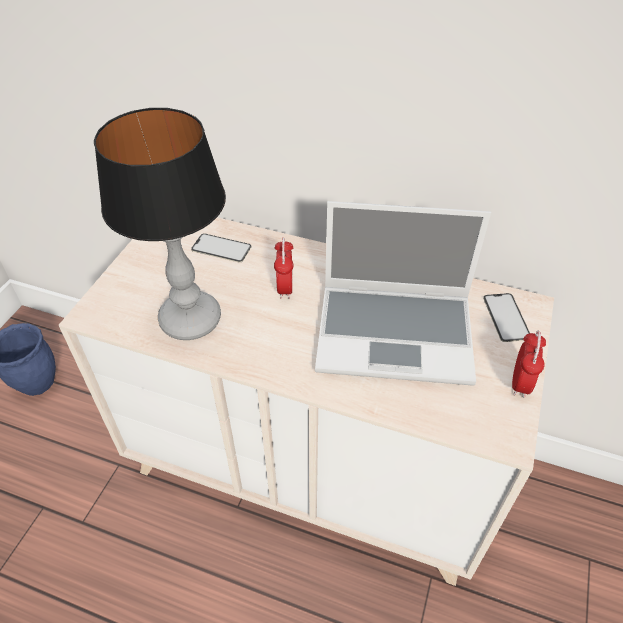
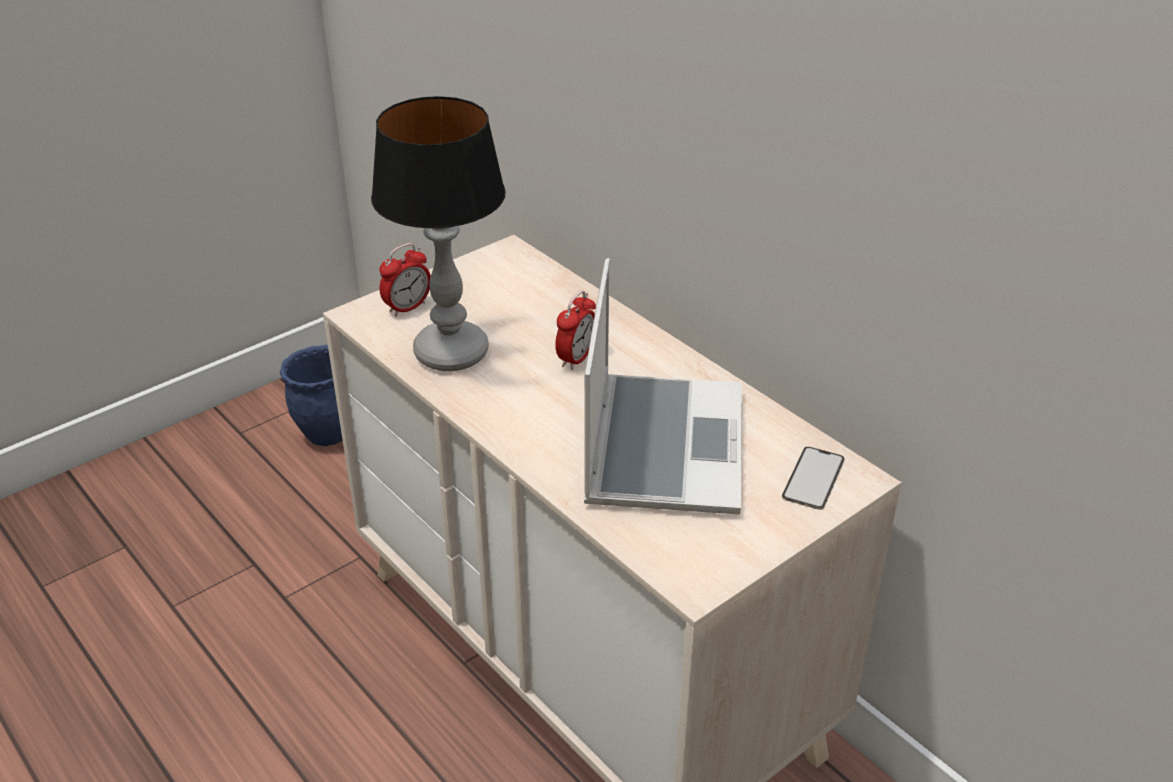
camera: 30 degrees right, 10 degrees down
(221, 248) = (540, 297): phone -> none
(396, 334) = (662, 445): laptop -> laptop turned 120 degrees counterclockwise
(520, 383) = (762, 544): alarm clock -> alarm clock (407, 307)

